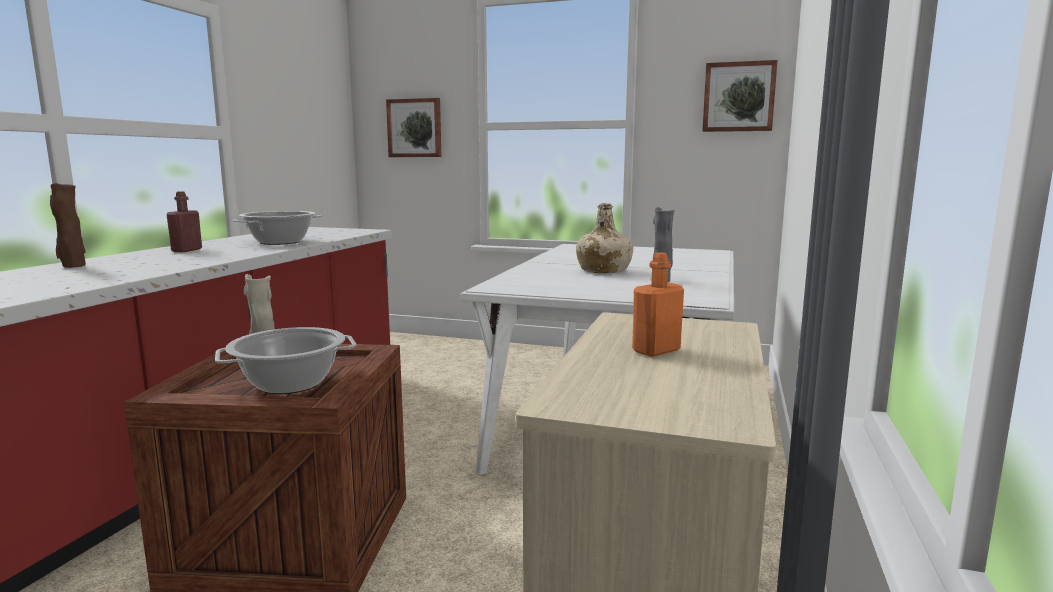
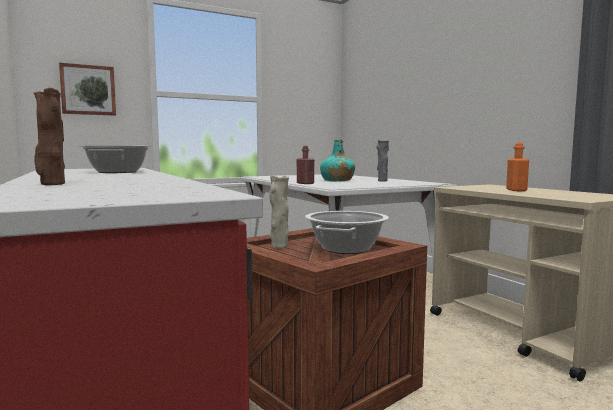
camera: 45 degrees left, 5 degrees down
(187, 250) = (73, 176): red bottle -> red bottle (305, 183)
(603, 271) = (337, 180): beige bottle -> turquoise bottle
(738, 97) = (317, 89): picture -> none

